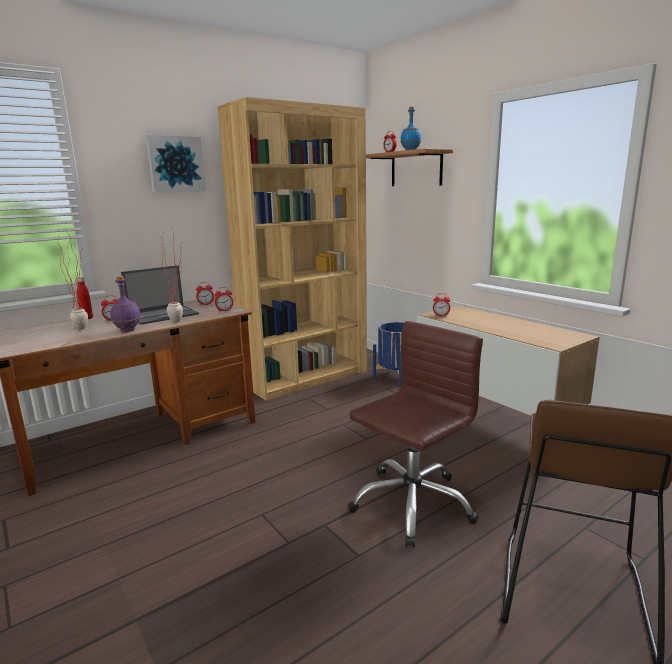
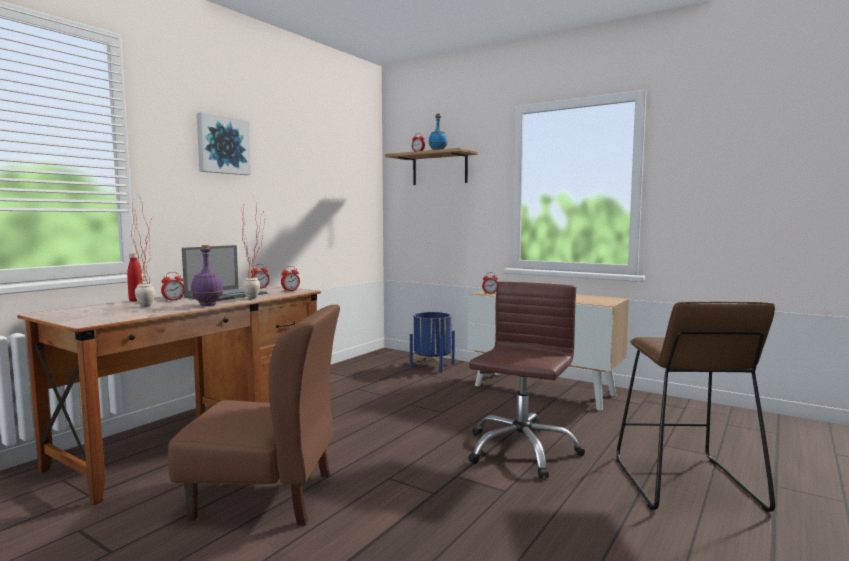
camera: 20 degrees left, 10 degrees down
(149, 513) = (265, 495): none -> brown chair
(306, 377) = (341, 373): brown bookcase -> none

